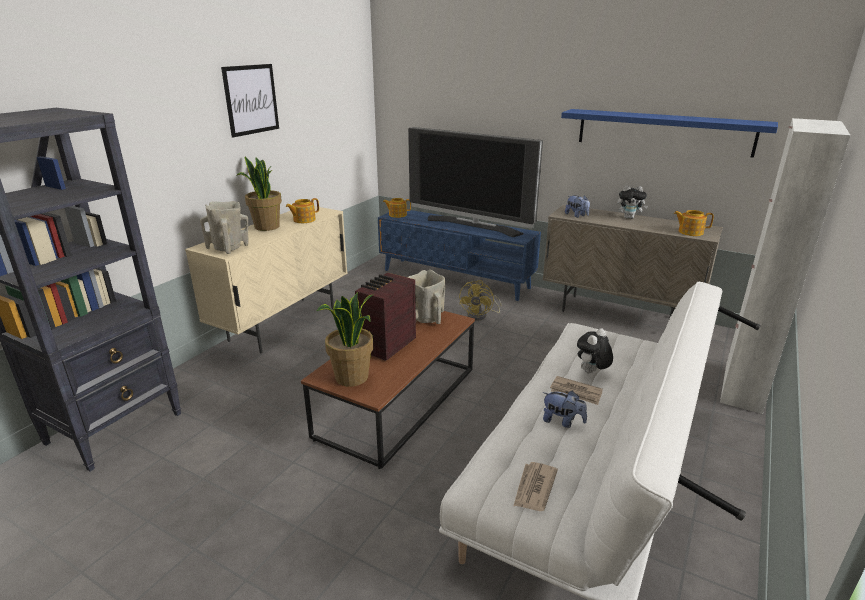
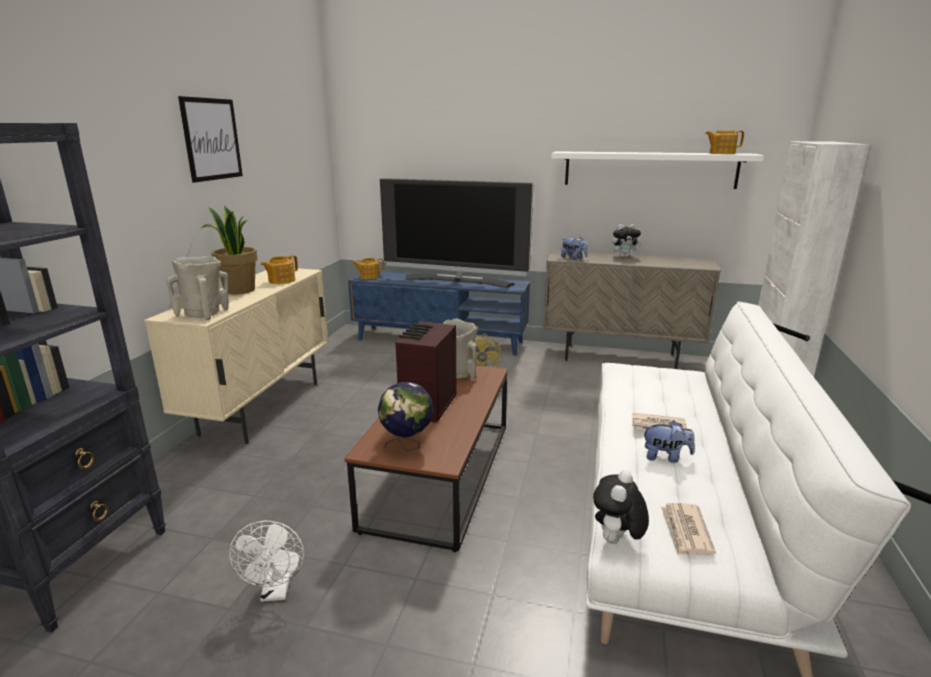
camera: 15 degrees left, 5 degrees down
(238, 472) = (276, 591): none -> white fan
(352, 378) = (407, 446): potted plant -> globe
(591, 373) = (660, 406): plush toy -> plush toy (616, 542)
(663, 132) = (649, 169): blue shelf -> white shelf
(690, 232) = (689, 264): teapot -> teapot (721, 153)

